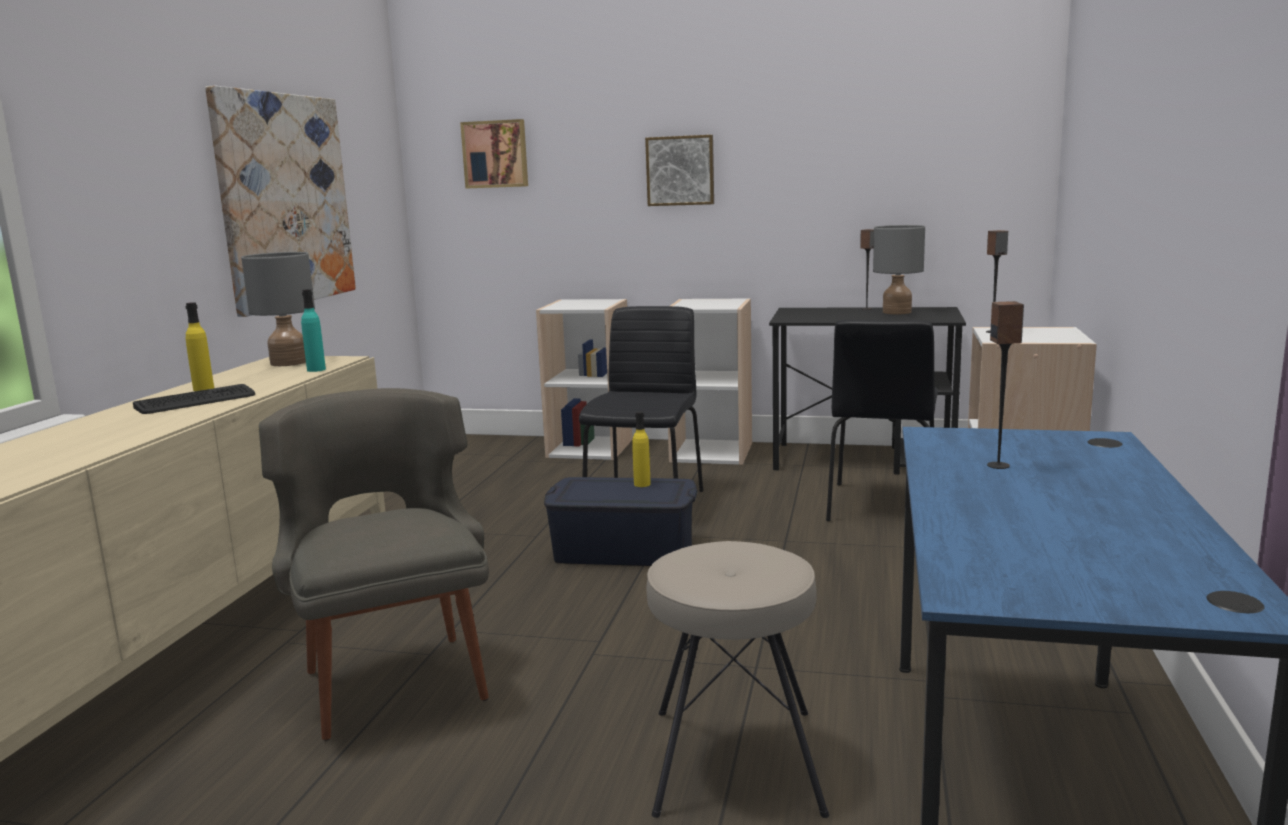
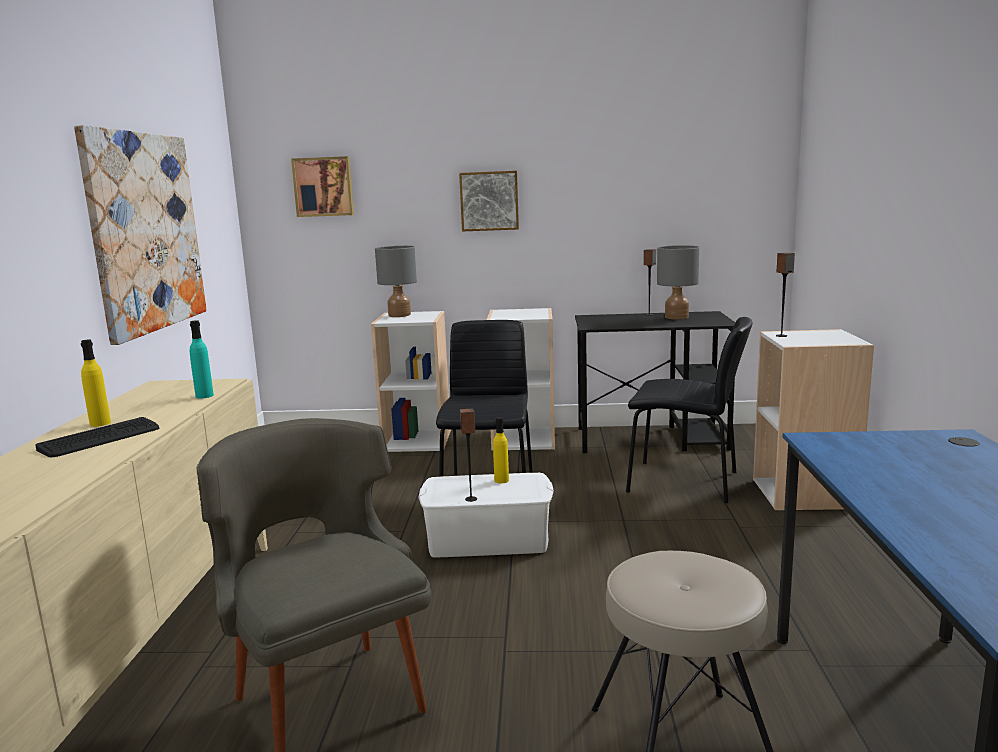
camera: 10 degrees left, 0 degrees up
(288, 363) = (170, 389): grey table lamp -> grey table lamp (399, 315)
(624, 551) = (488, 540): blue storage box -> white storage box
(882, 507) = (687, 482): black chair -> black chair turned 75 degrees counterclockwise
(998, 465) = (902, 471): speaker -> speaker (471, 499)

